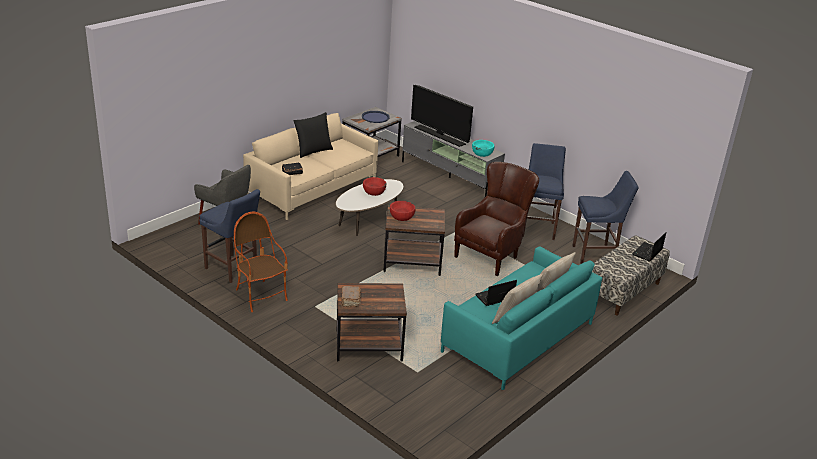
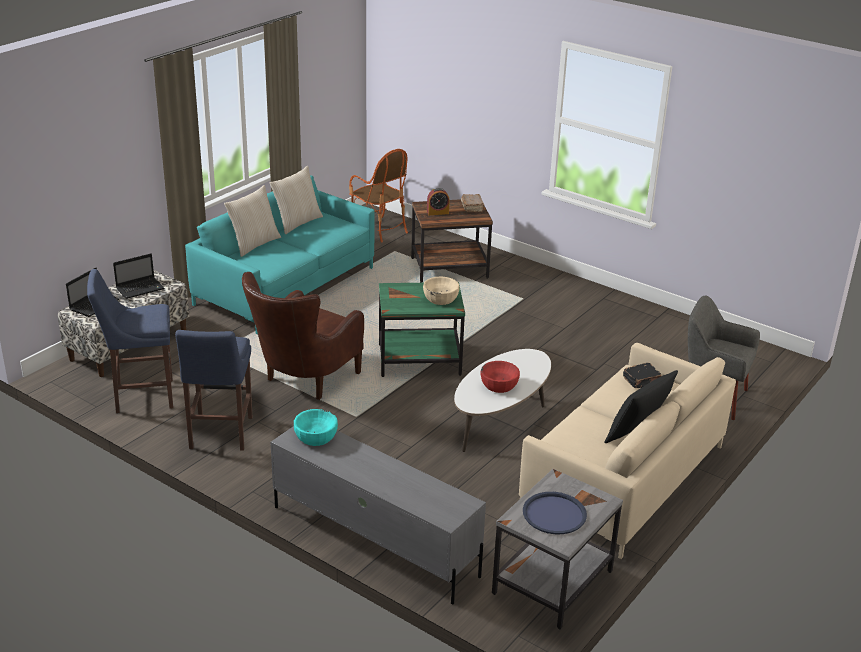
camera: 175 degrees right, 0 degrees up
(232, 269) = (646, 331): blue stool -> none
(260, 296) = (591, 305): armchair -> armchair (379, 229)
(385, 297) = (437, 212): none -> alarm clock
(401, 216) = (441, 298): red bowl -> beige bowl
(412, 262) = (419, 359): brown side table -> green side table
(440, 135) = (403, 475): television -> none
(494, 298) = (317, 238): laptop -> laptop (141, 288)

